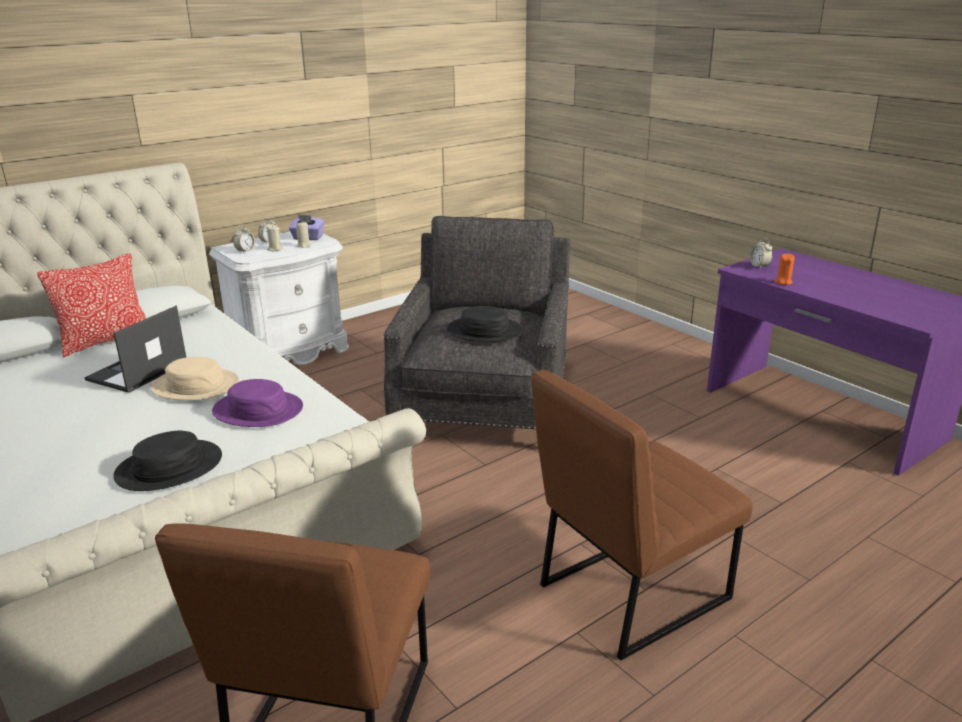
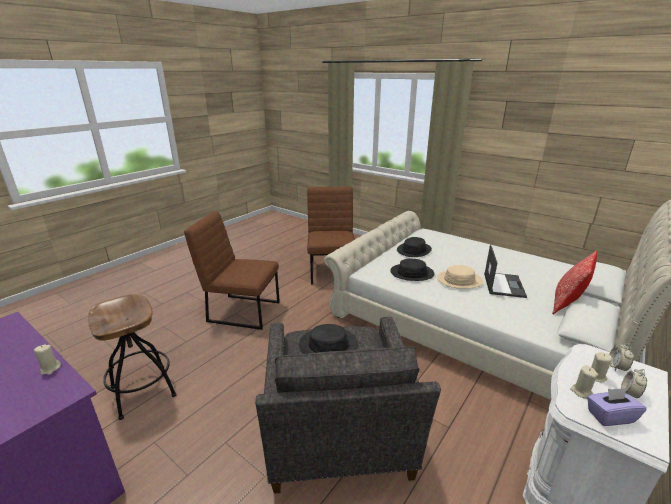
camera: 165 degrees right, 0 degrees up
(258, 410) = (412, 273): purple hat -> black hat
(629, 593) = (242, 311): brown chair -> brown chair turned 120 degrees counterclockwise
(755, 466) = (143, 391): none -> brown stool
(759, 266) = (40, 403): alarm clock -> none
(783, 282) = (50, 369): orange candle -> beige candle

